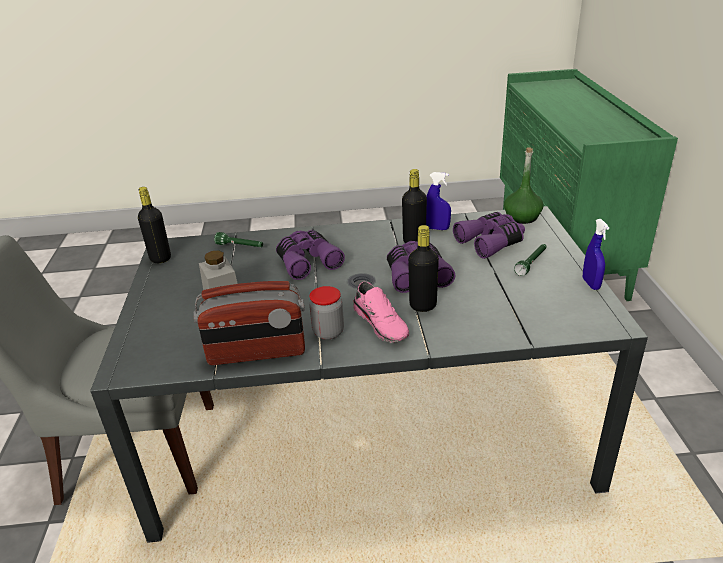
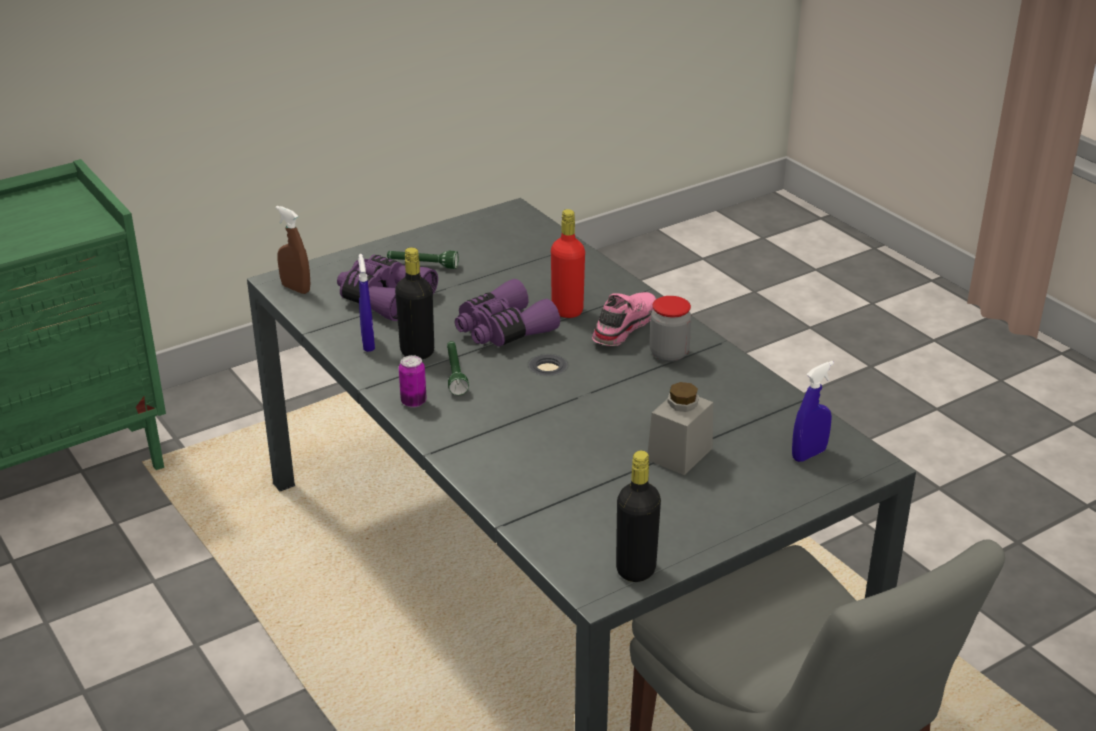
camera: 120 degrees left, 0 degrees up
(240, 246) = (539, 500): green flashlight -> green flashlight (455, 373)
(257, 353) = (747, 385): radio -> none
(307, 261) = (534, 420): purple binoculars -> none
(362, 231) = (413, 402): none -> can
(423, 305) = (567, 311): black bottle -> red bottle
(522, 217) = (295, 288): green bottle -> brown spray bottle
(591, 284) = (444, 229): blue spray bottle -> blue spray bottle (809, 454)

